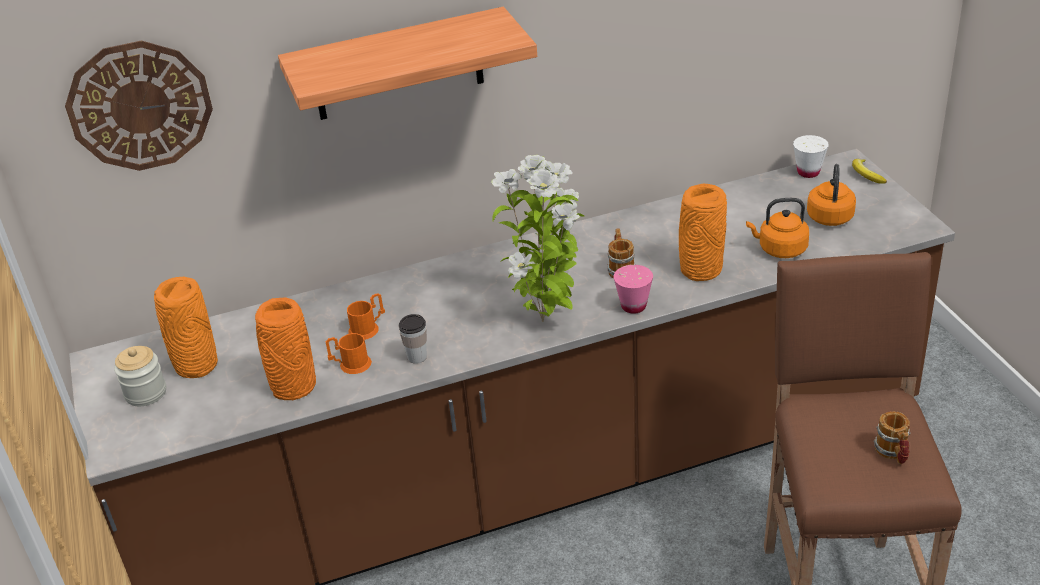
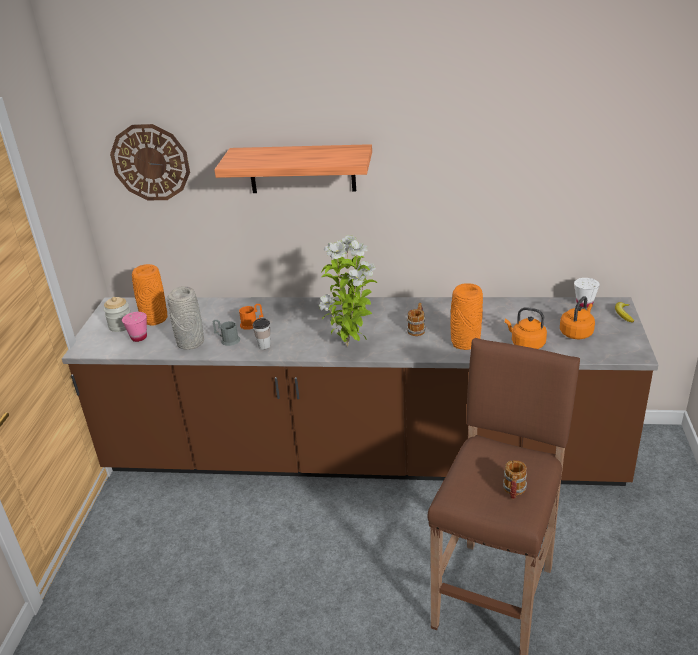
camera: 25 degrees right, 5 degrees down
(292, 386) = (190, 342): orange vase -> grey vase
(350, 365) = (227, 340): orange mug -> grey mug
(633, 306) = (407, 352): pink cup -> pink cup (139, 337)

